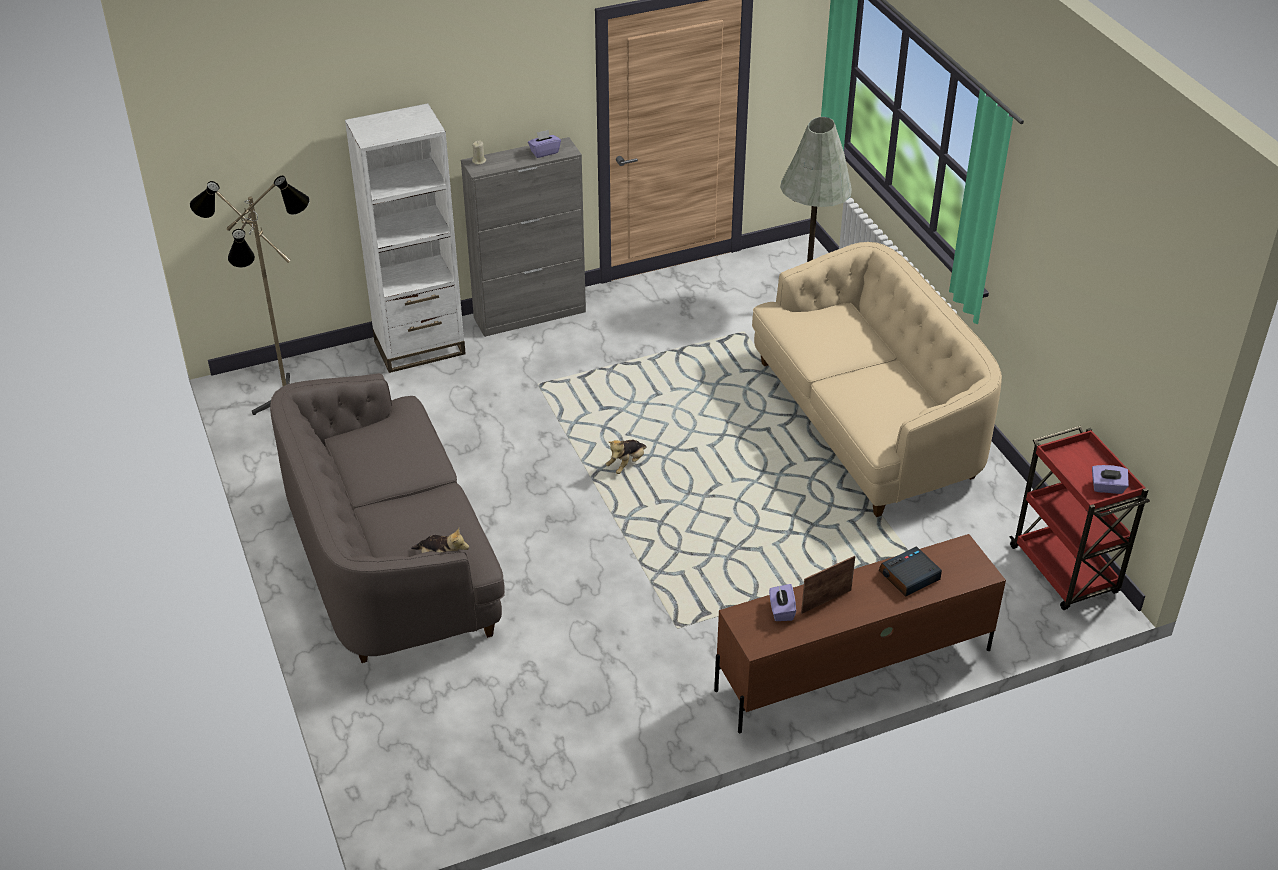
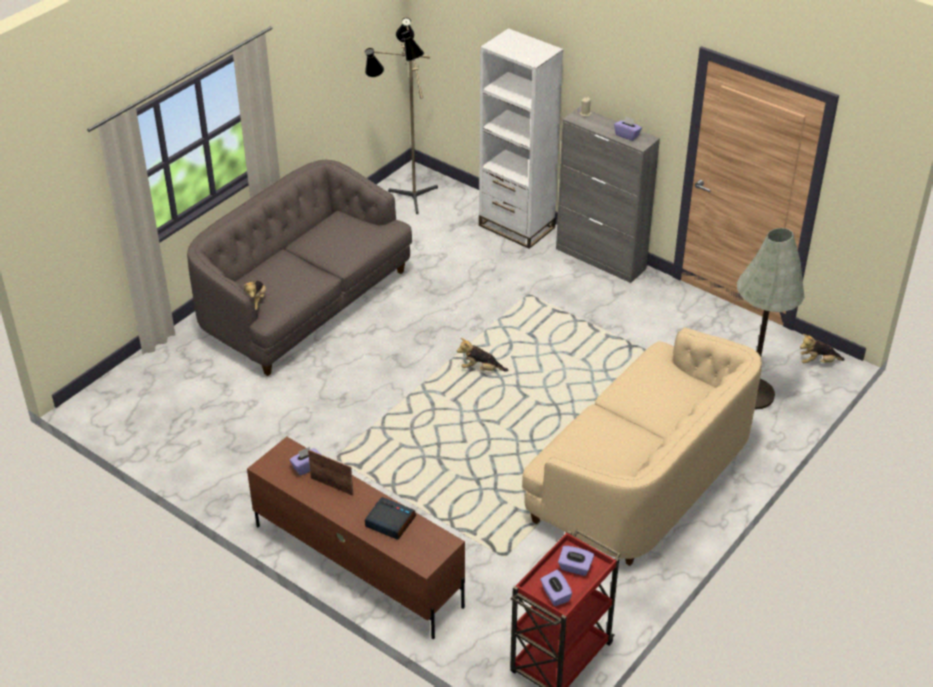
camera: 60 degrees right, 0 degrees up
(795, 255) = (818, 362): none -> plush toy
(1078, 462) = (575, 568): none -> purple tissue box

